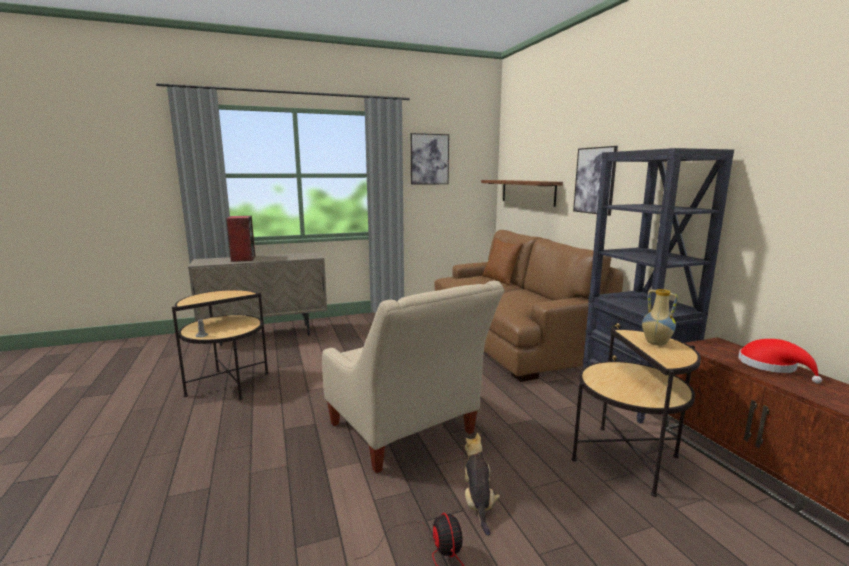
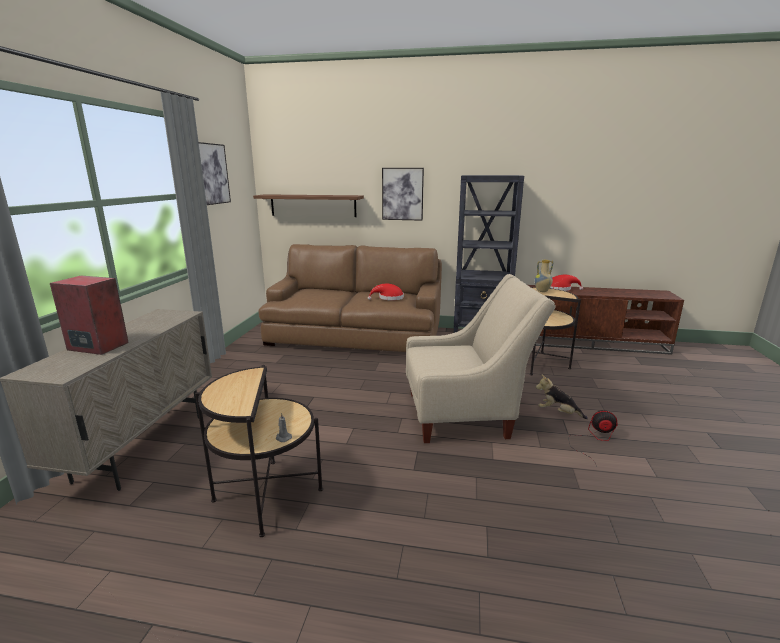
camera: 60 degrees left, 5 degrees up
(500, 279) = (326, 290): brown pillow -> none
(521, 300) = (389, 298): none -> red hat

